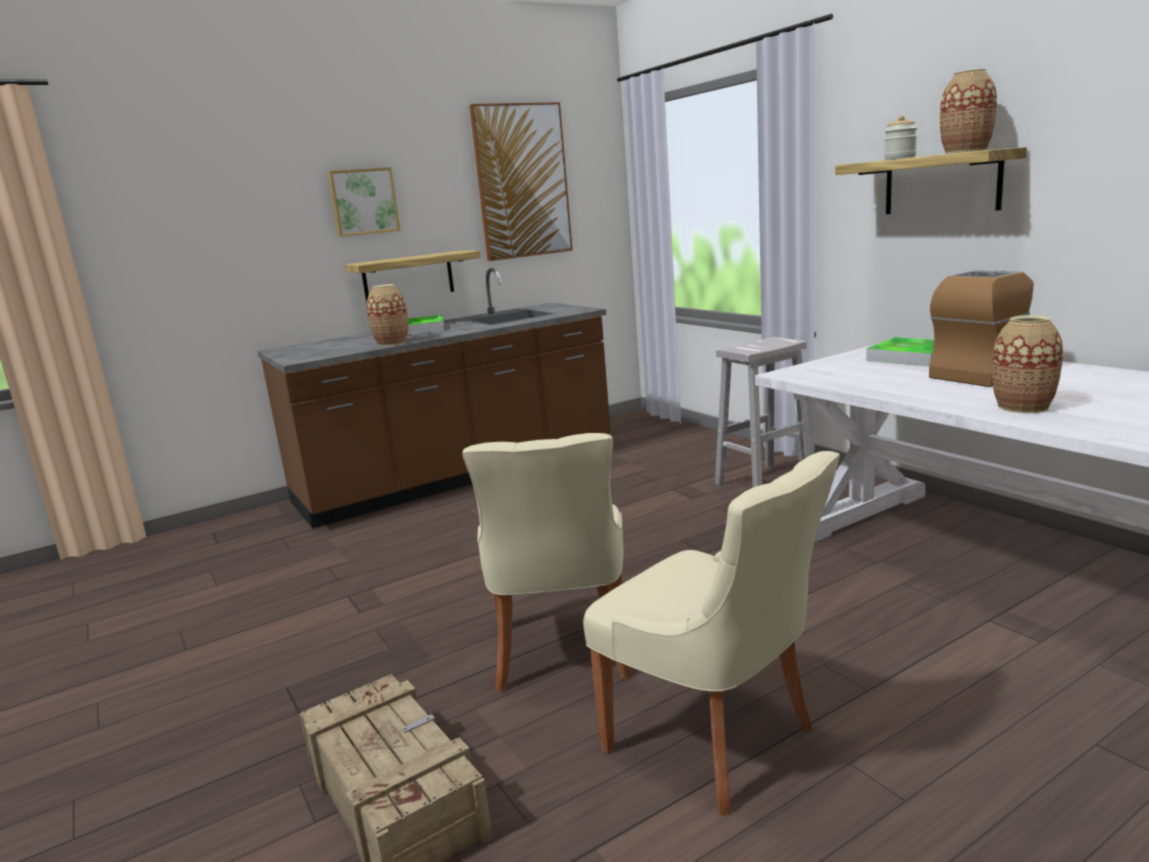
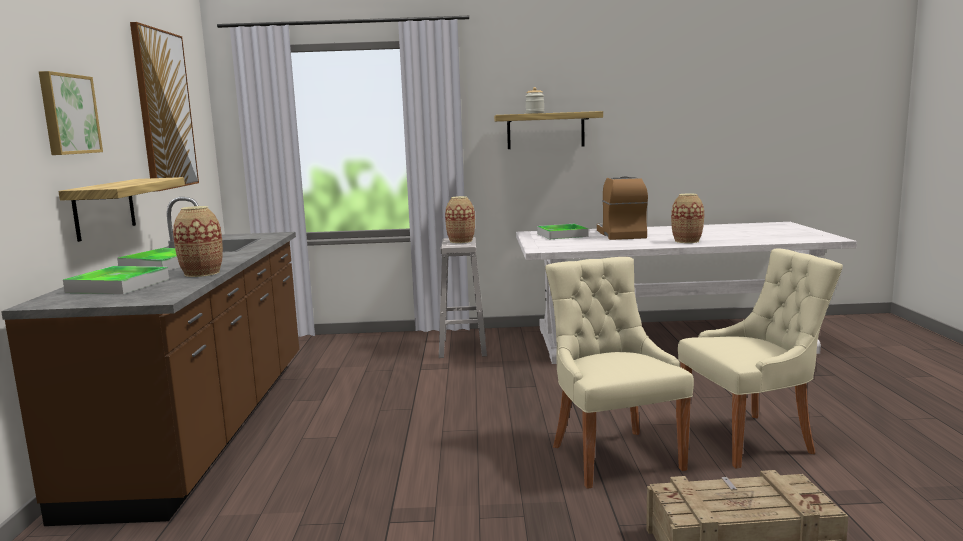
camera: 60 degrees left, 5 degrees down
(338, 344) = (118, 285): none -> tray
(562, 654) = (613, 455): beige chair -> beige chair turned 135 degrees counterclockwise
(965, 152) = (576, 111): vase -> vase (460, 241)

